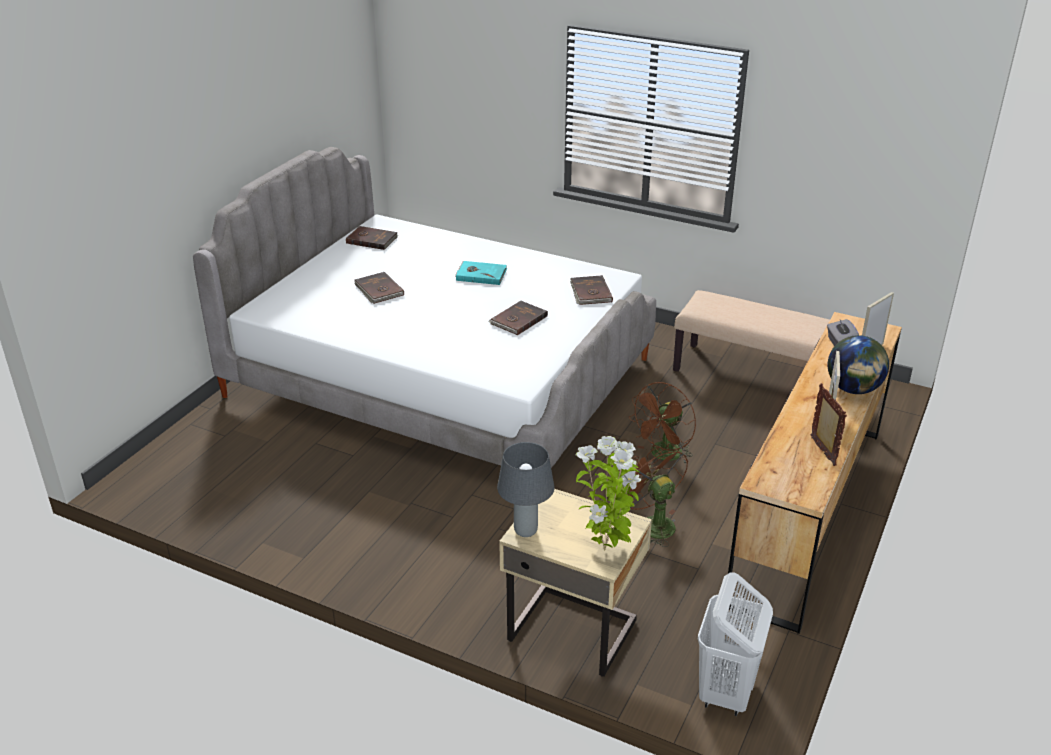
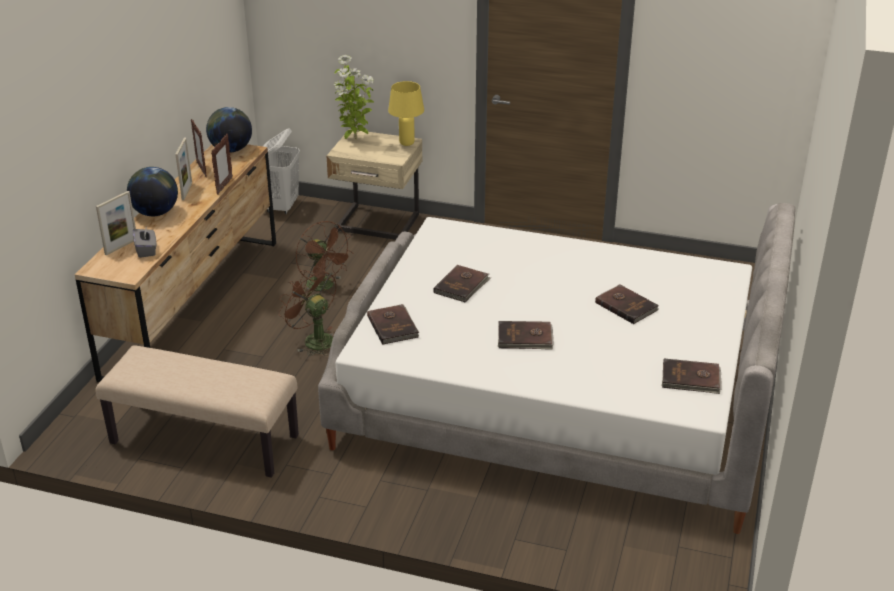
camera: 170 degrees right, 0 degrees up
(481, 274) = (525, 338): turquoise book -> brown book
(525, 531) = (407, 143): grey table lamp -> yellow table lamp
(663, 456) = (313, 340): brown fan -> brown fan turned 75 degrees counterclockwise
(782, 420) = (224, 186): none -> picture frame
(792, 486) = (231, 150): none -> globe

